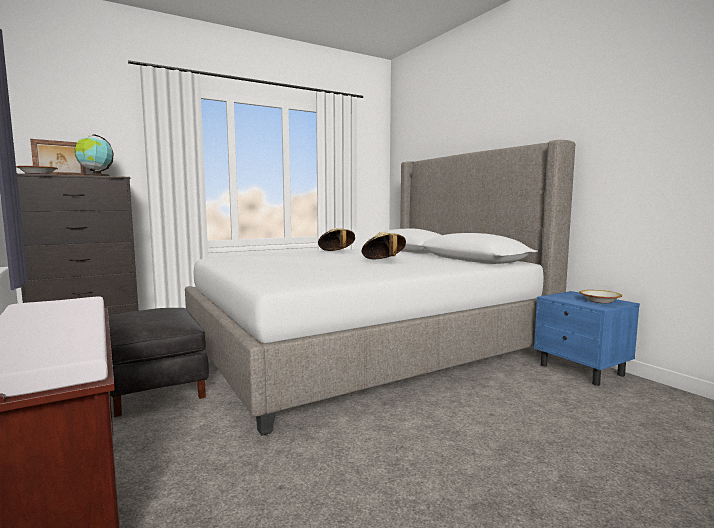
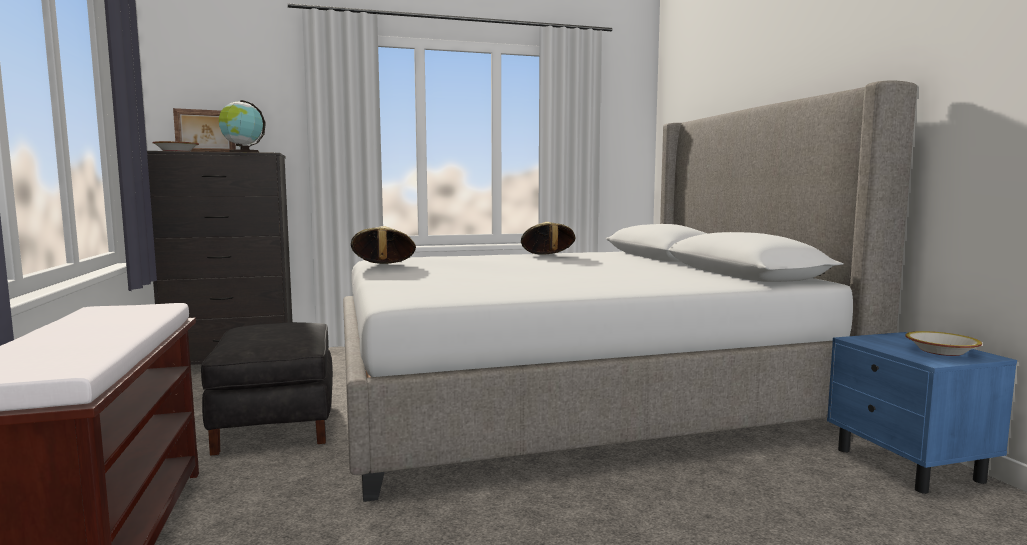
camera: 15 degrees right, 0 degrees up
(383, 261) = (594, 271): beige hat -> beige hat (383, 266)

